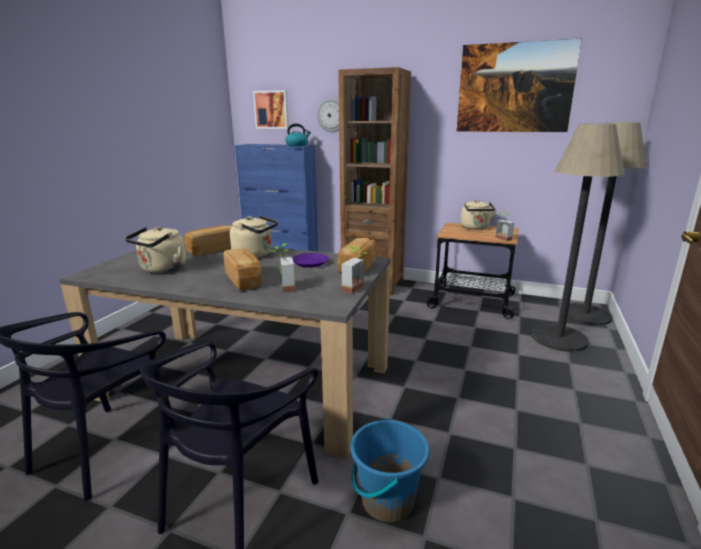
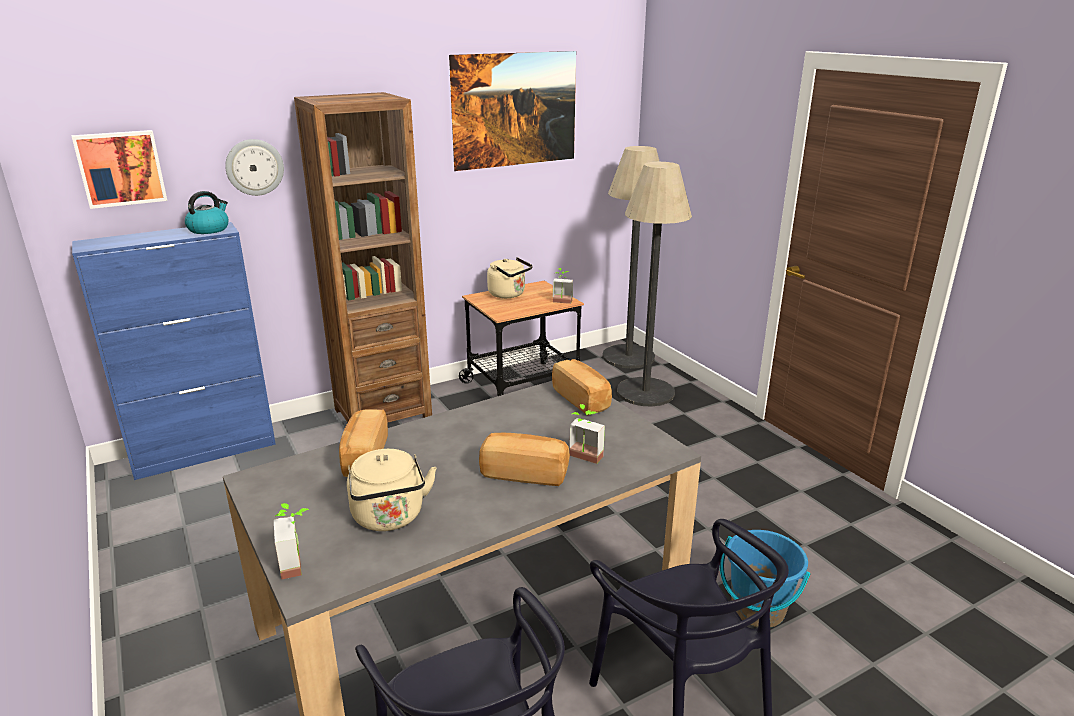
camera: 50 degrees left, 5 degrees up
(255, 255) = (438, 437): beige kettle -> none
(310, 263) = (525, 417): purple plate -> none
(357, 289) = (641, 424): potted plant -> potted plant (299, 563)

